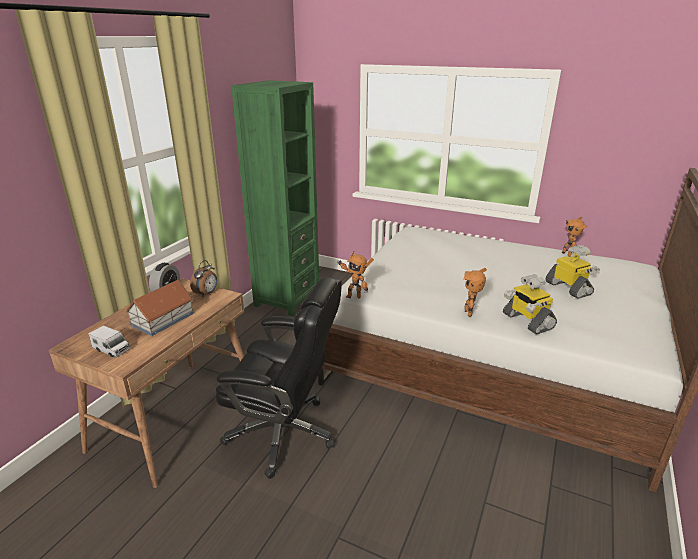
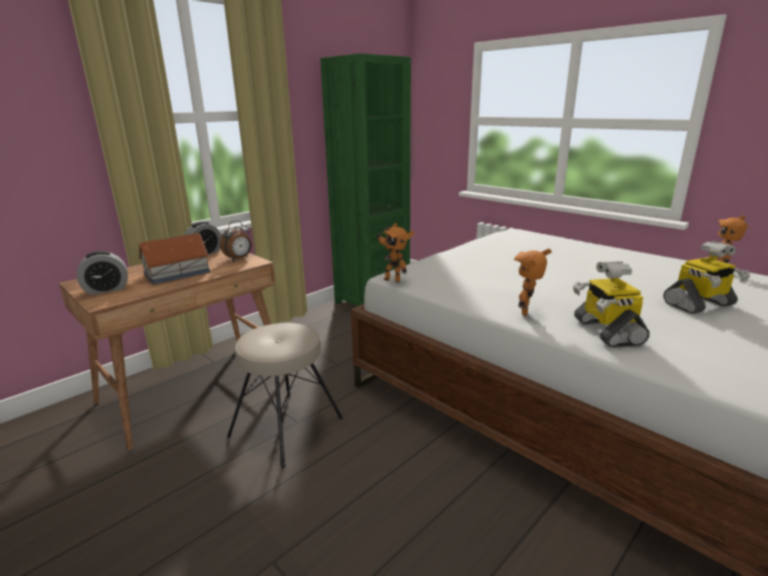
camera: 20 degrees right, 5 degrees down
(111, 349) = (106, 290): toy truck -> alarm clock
(284, 433) = (287, 427): black office chair -> beige stool
(569, 288) = (699, 305): toy robot -> toy robot turned 75 degrees clockwise

